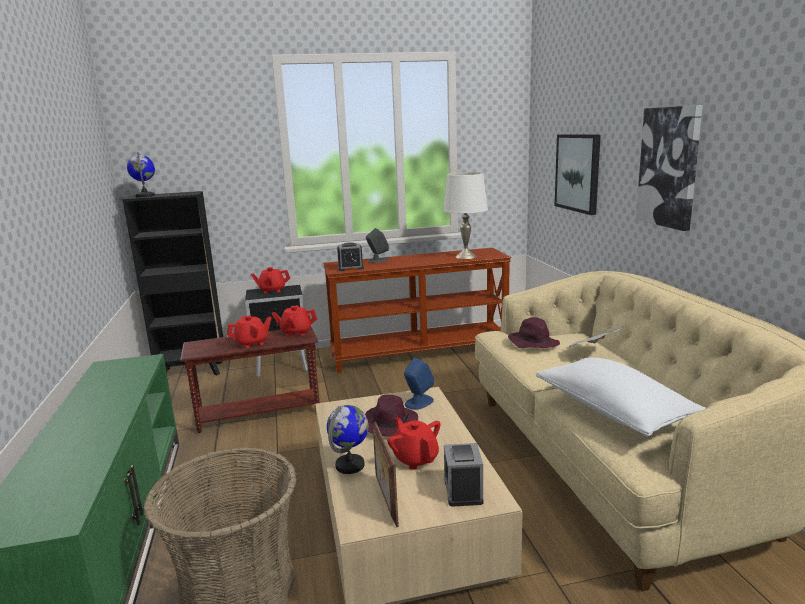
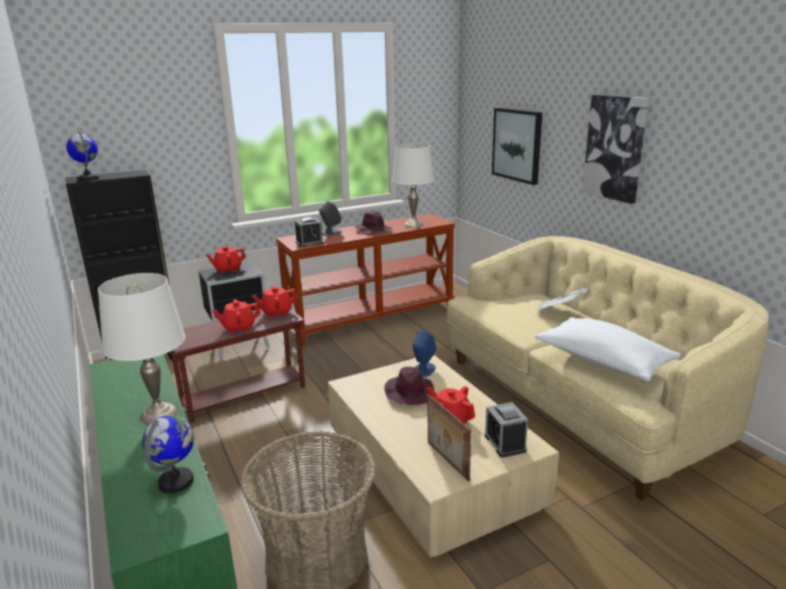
camera: 15 degrees left, 5 degrees up
(113, 411) = (159, 414): none -> white table lamp
(252, 343) = (238, 328): red teapot -> red teapot turned 150 degrees counterclockwise
(350, 465) = (397, 435): globe -> globe (176, 482)
(533, 343) = (506, 306): purple hat -> purple hat (372, 230)

